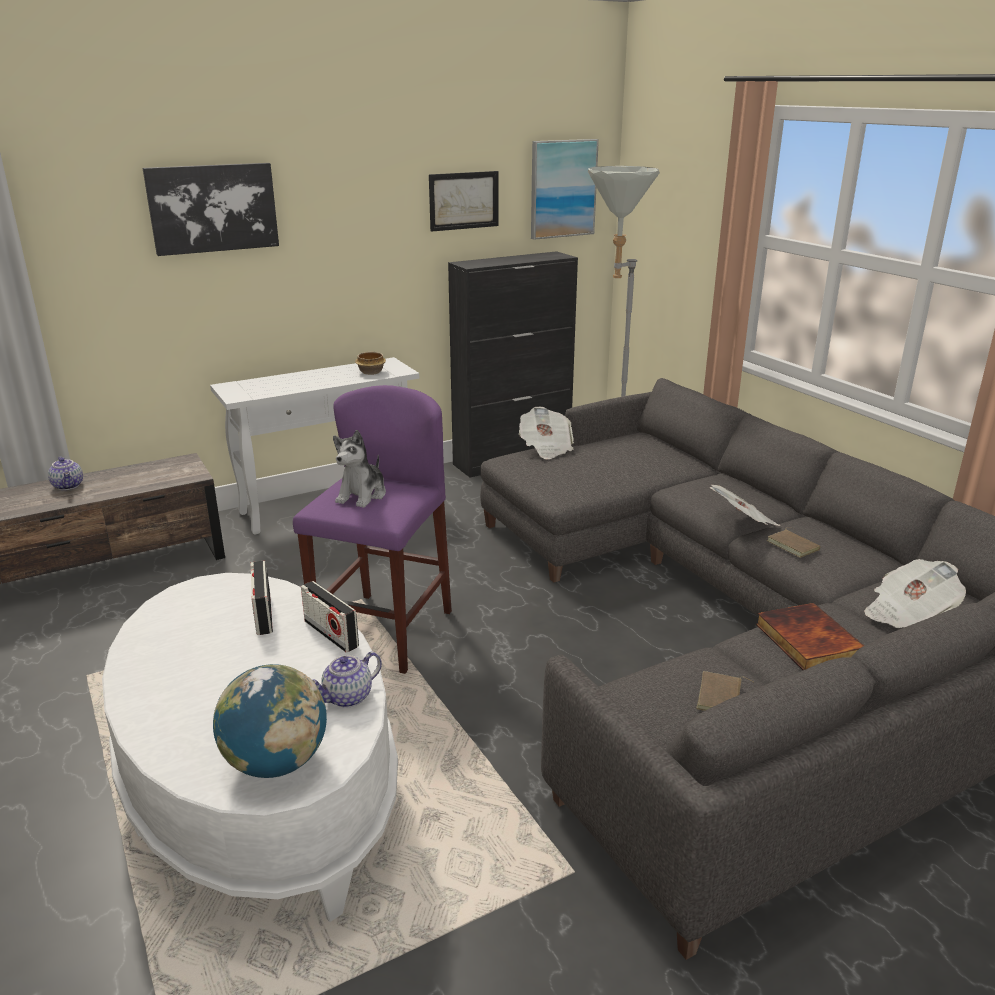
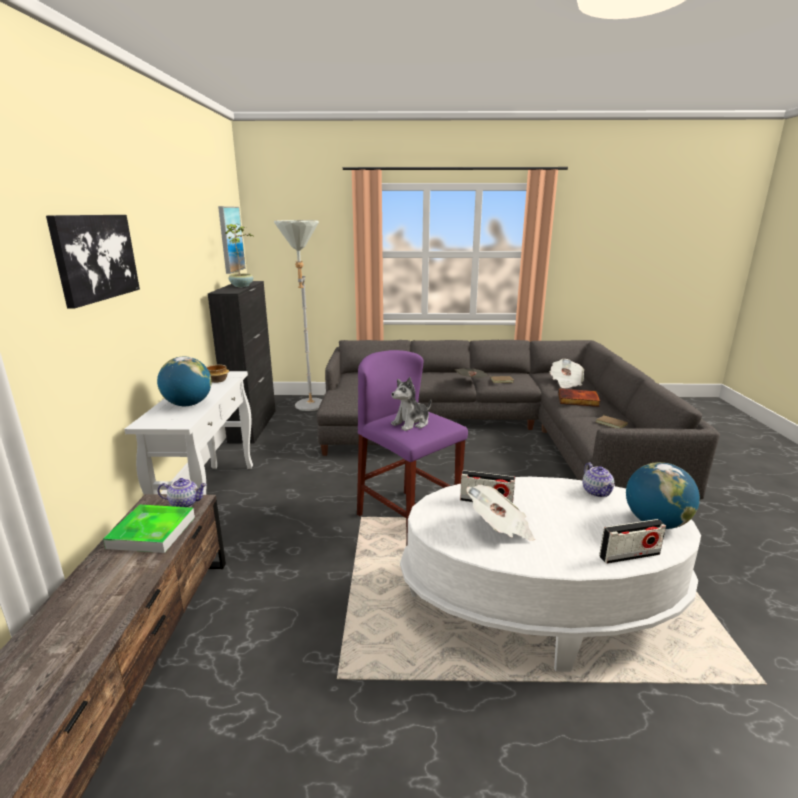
camera: 60 degrees left, 5 degrees down
(69, 486) = (103, 573): teapot -> teapot (185, 503)
(134, 479) = (152, 532): none -> tray
(288, 384) = (188, 404): none -> globe
(331, 634) = (525, 484): radio -> radio (629, 555)
(362, 495) = (411, 423): plush toy -> plush toy turned 90 degrees clockwise
(464, 200) = (202, 248): picture -> none
(519, 260) = (242, 286): none -> potted plant
(546, 448) = (336, 392): newspaper -> newspaper (500, 528)

